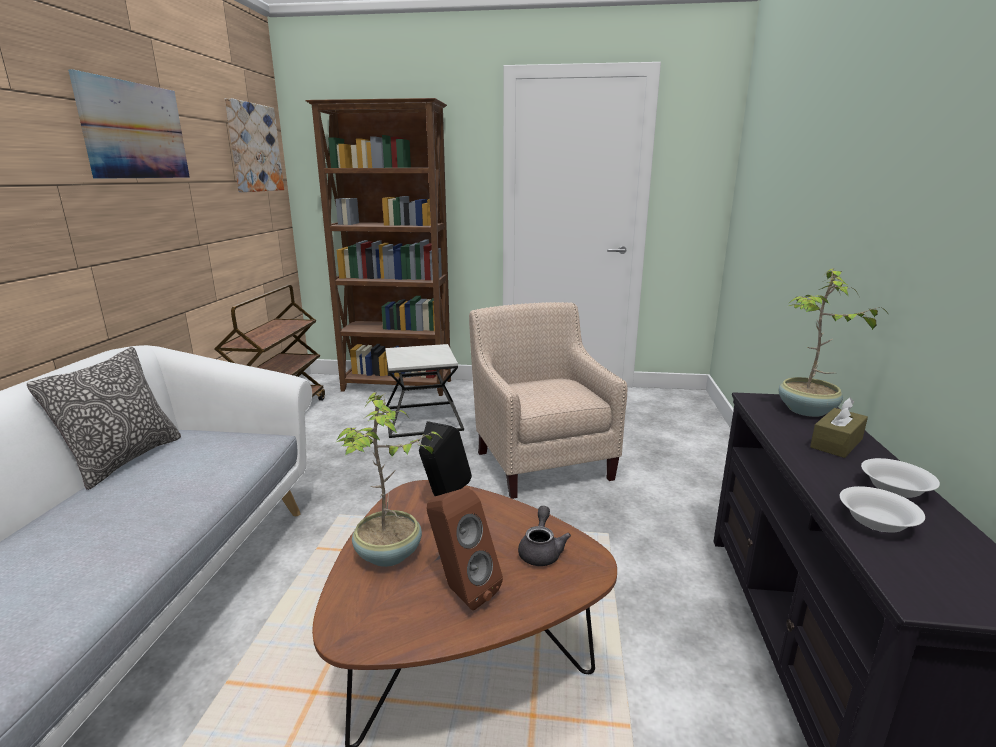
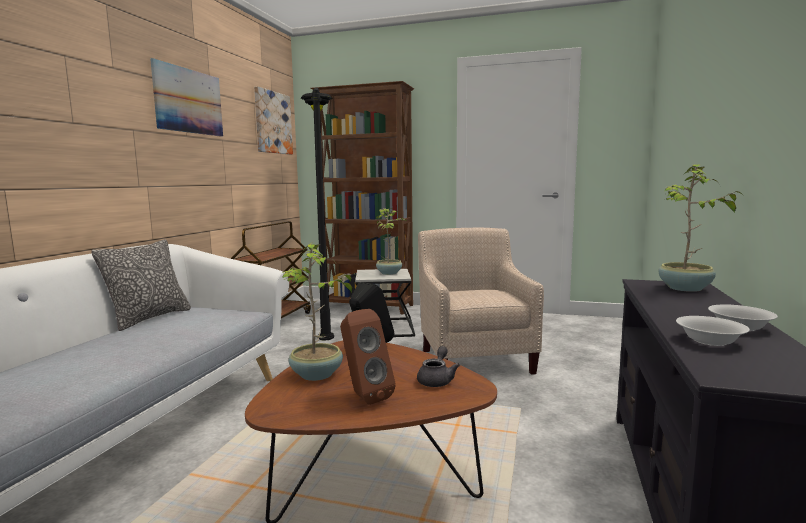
camera: 10 degrees right, 10 degrees down
(348, 415) = (325, 323): none -> black floor lamp
(428, 353) = (389, 273): none -> potted plant
(836, 443) = (701, 304): brown tissue box -> none

